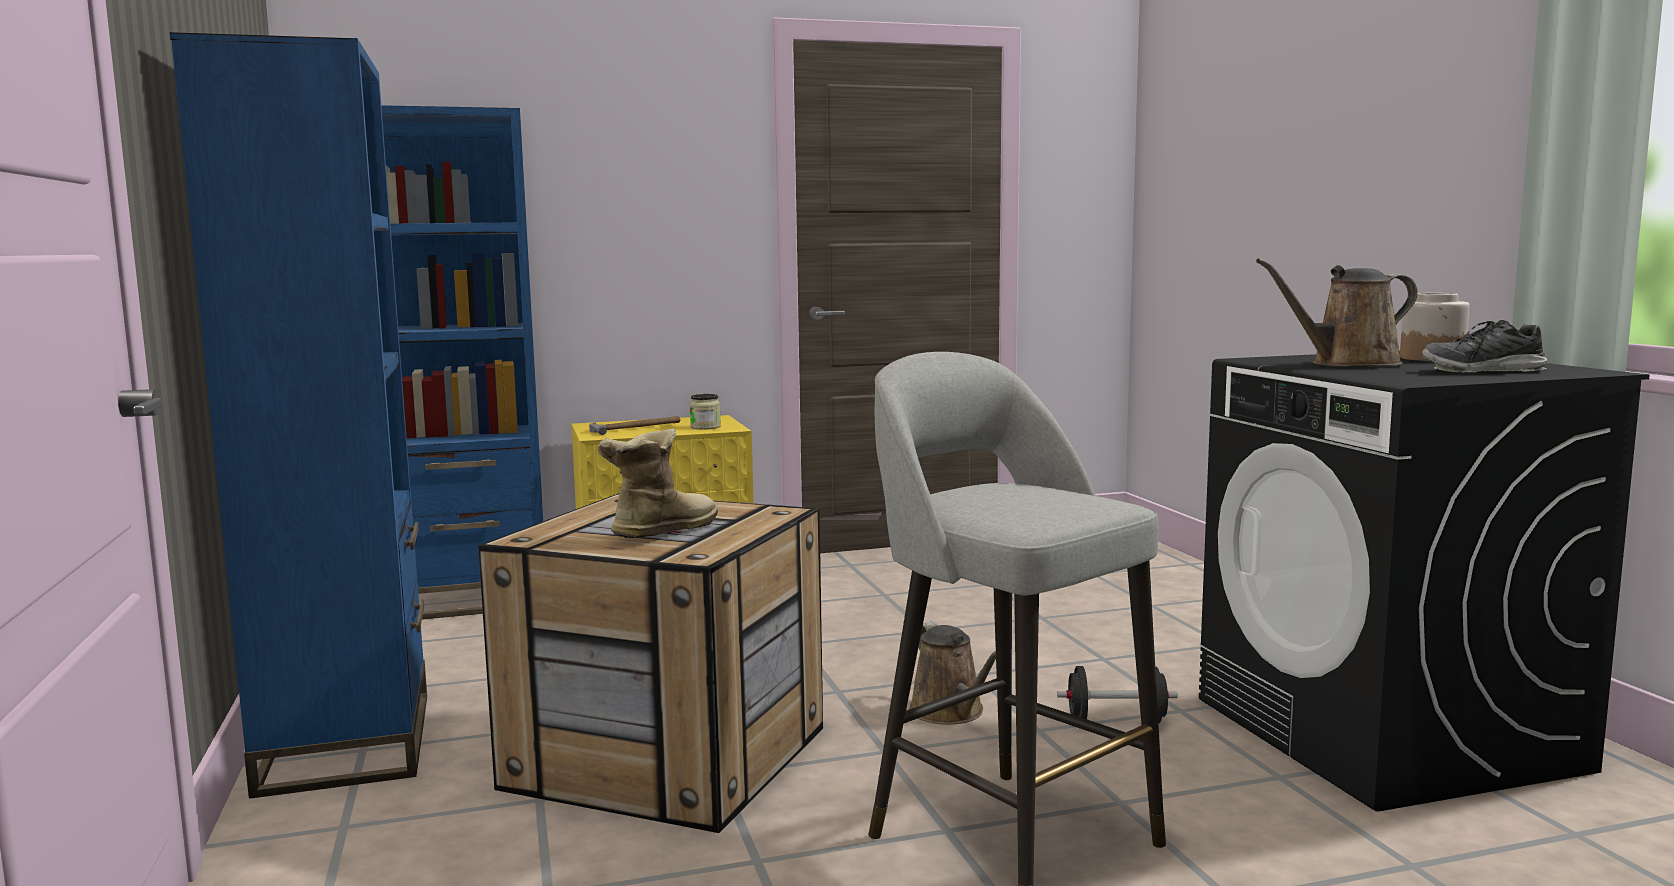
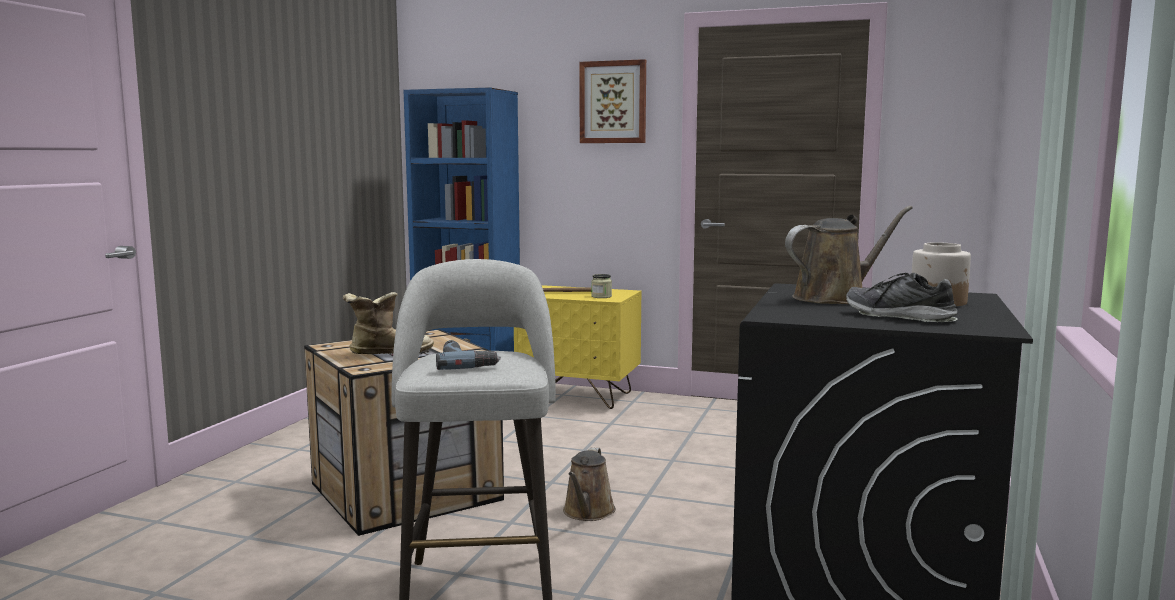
camera: 35 degrees right, 0 degrees up
(348, 742) = (299, 444): blue bookcase -> none
(673, 141) = (613, 102): none -> picture
(1019, 500) = (466, 362): none -> power drill
(1116, 721) = (677, 548): black dumbbell -> none
(1348, 364) = (835, 298): brown watering can -> brown watering can turned 135 degrees clockwise

